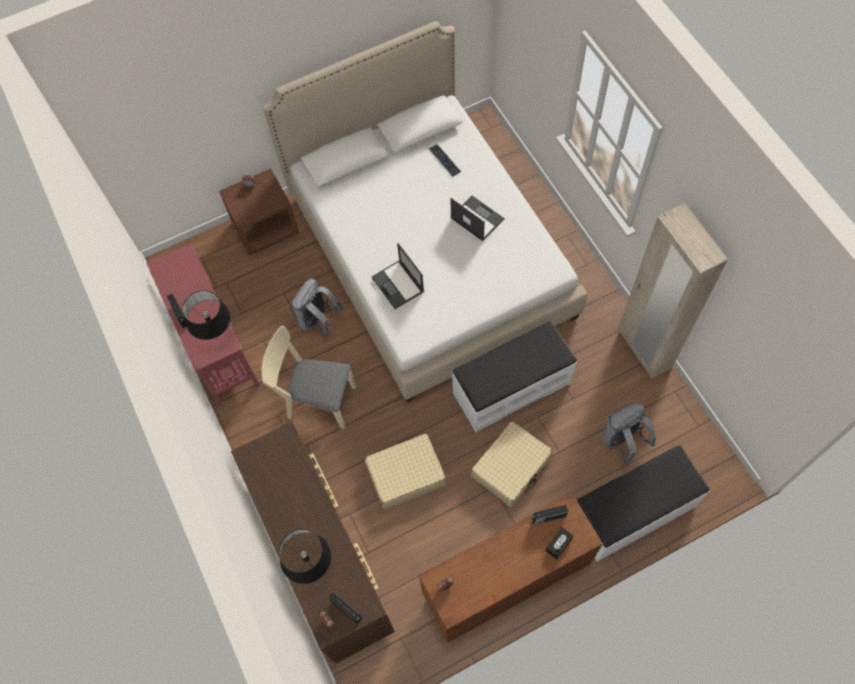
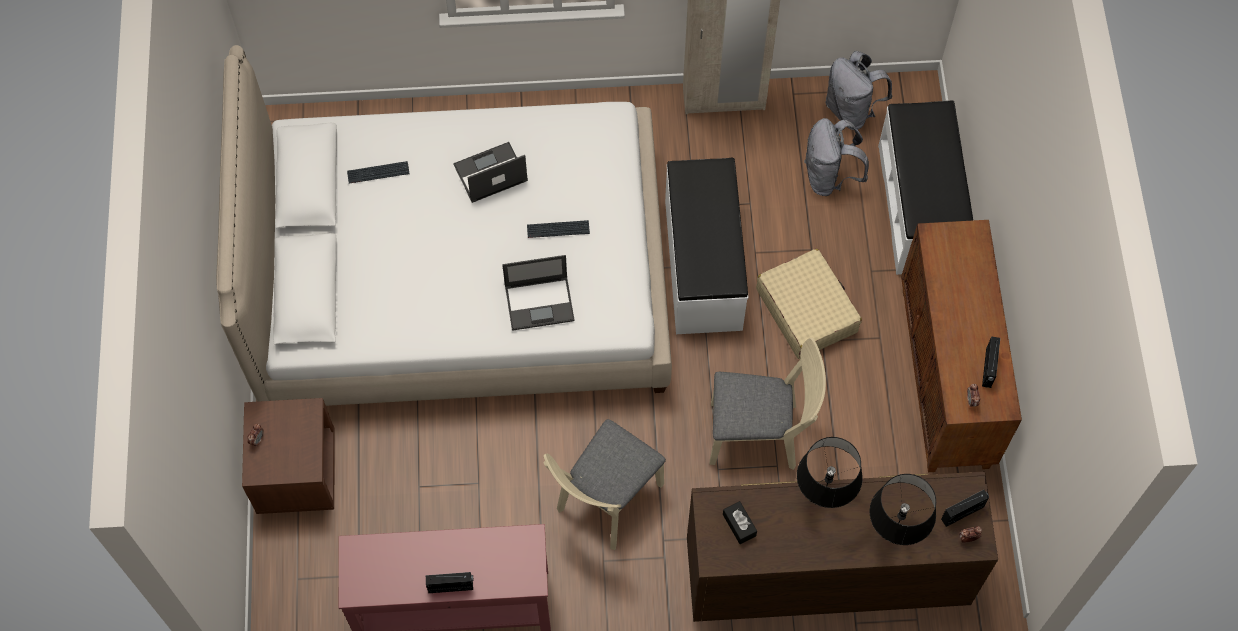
camera: 70 degrees left, 0 degrees up
(217, 336) = (509, 548): black table lamp -> black table lamp (823, 496)
(318, 321) = (486, 457): grey backpack -> grey backpack (851, 110)
(405, 475) = (761, 435): beige suitcase -> beige chair
(456, 273) = (558, 230): none -> keyboard
(548, 517) = (936, 260): radio -> radio (988, 368)
(558, 544) = (971, 263): black tissue box -> black tissue box (739, 525)

